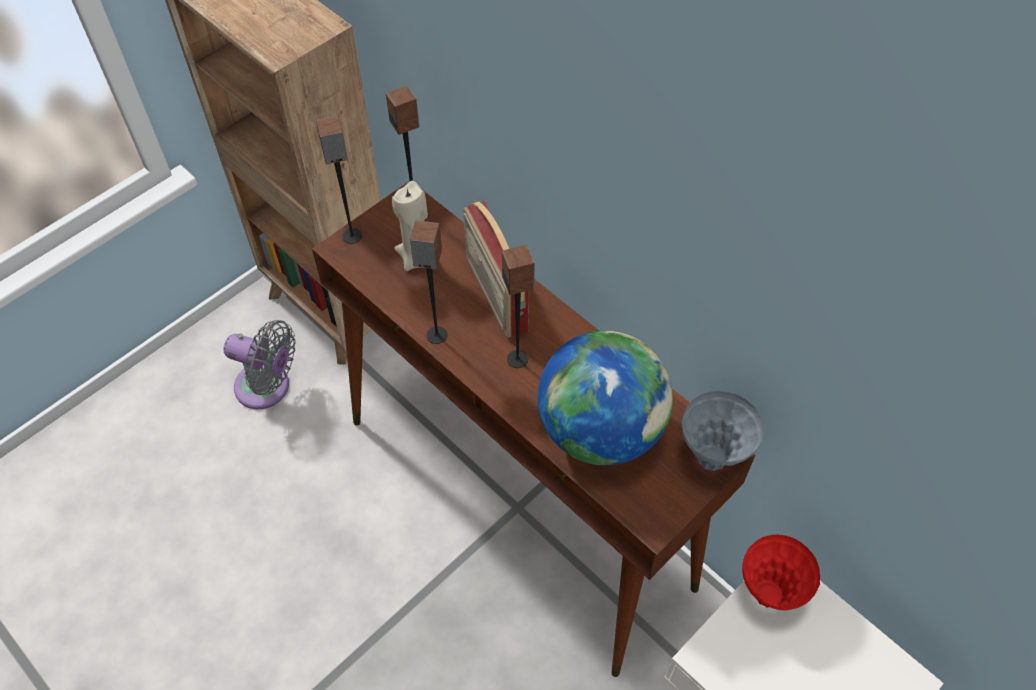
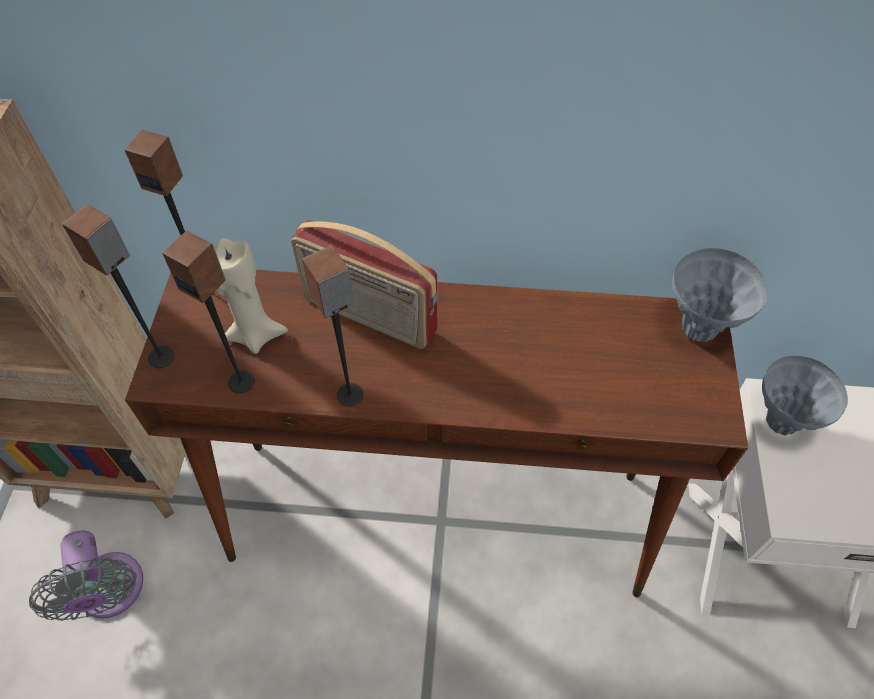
camera: 40 degrees left, 0 degrees up
(268, 388) = (111, 593): grey fan -> grey fan turned 90 degrees clockwise
(518, 359) = (451, 362): speaker -> speaker (242, 381)
(600, 430) = (588, 373): globe -> none
(768, 593) = (780, 422): red vase -> grey vase

